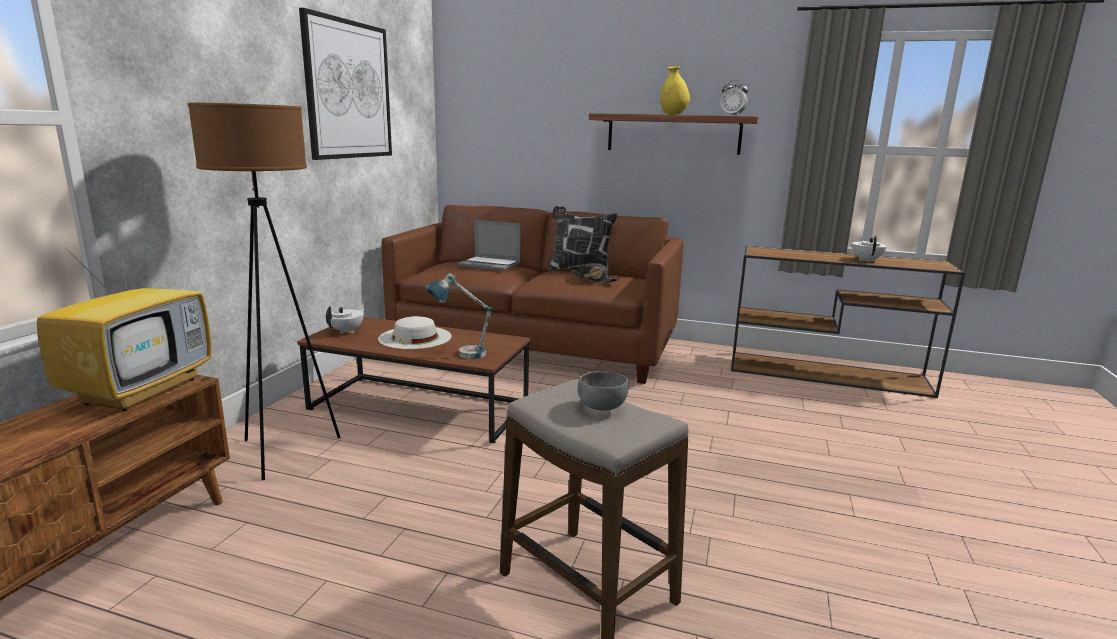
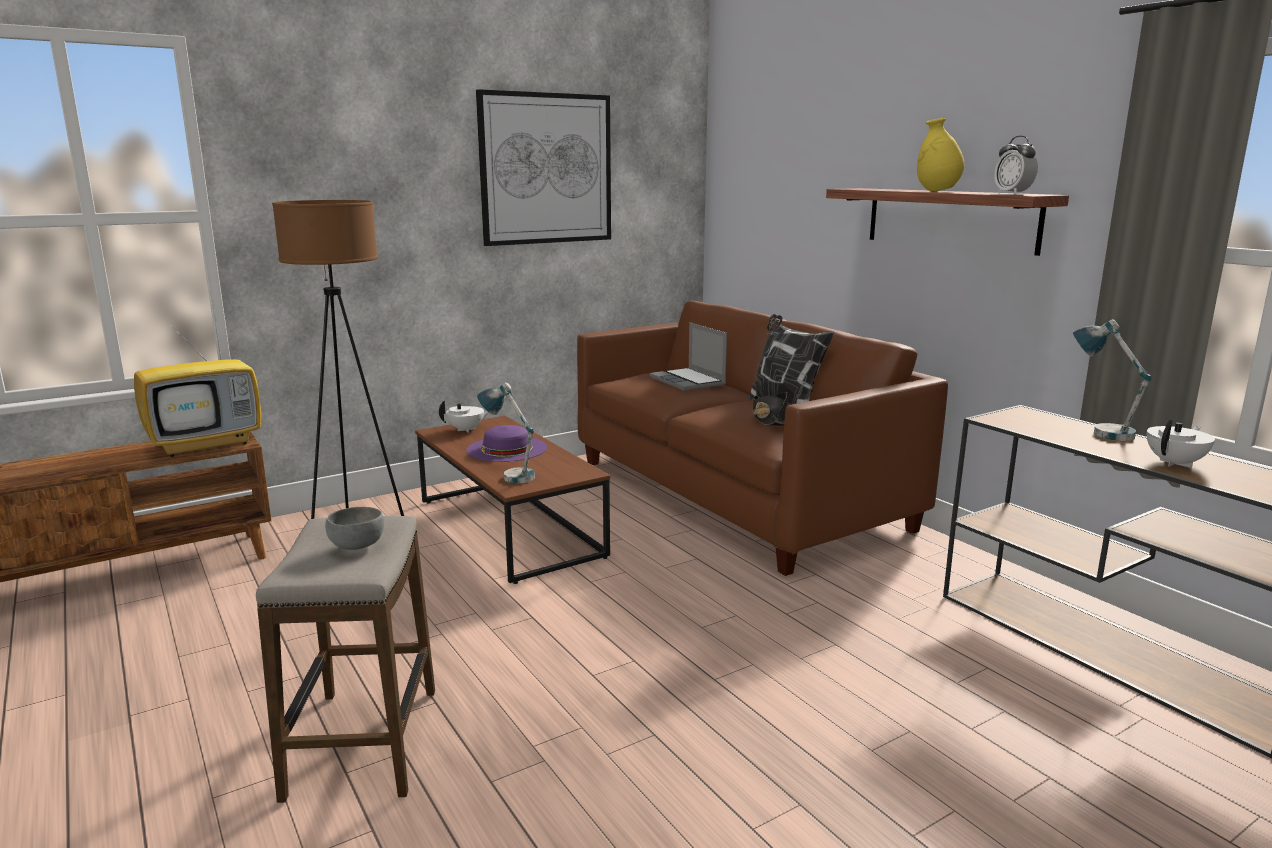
camera: 40 degrees right, 0 degrees up
(415, 337) = (507, 449): white hat -> purple hat
(806, 252) = (1099, 430): none -> table lamp

